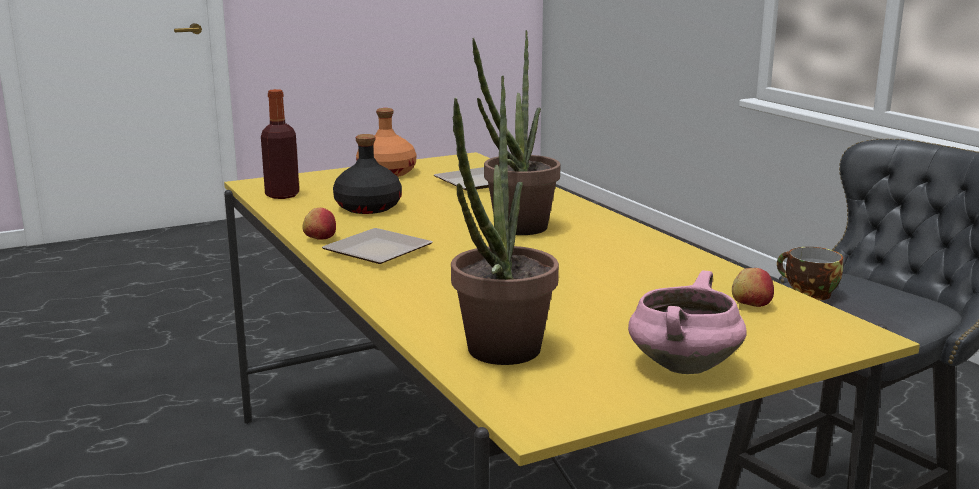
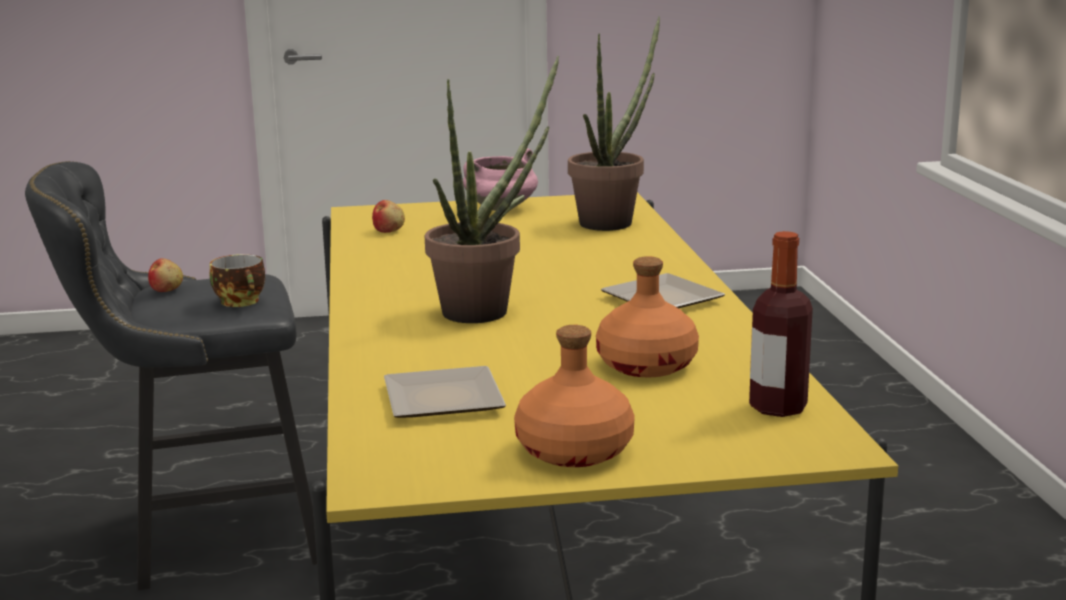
camera: 160 degrees left, 0 degrees up
(320, 239) = (724, 321): apple -> apple (167, 290)
(367, 207) = (648, 365): black bottle -> orange bottle

